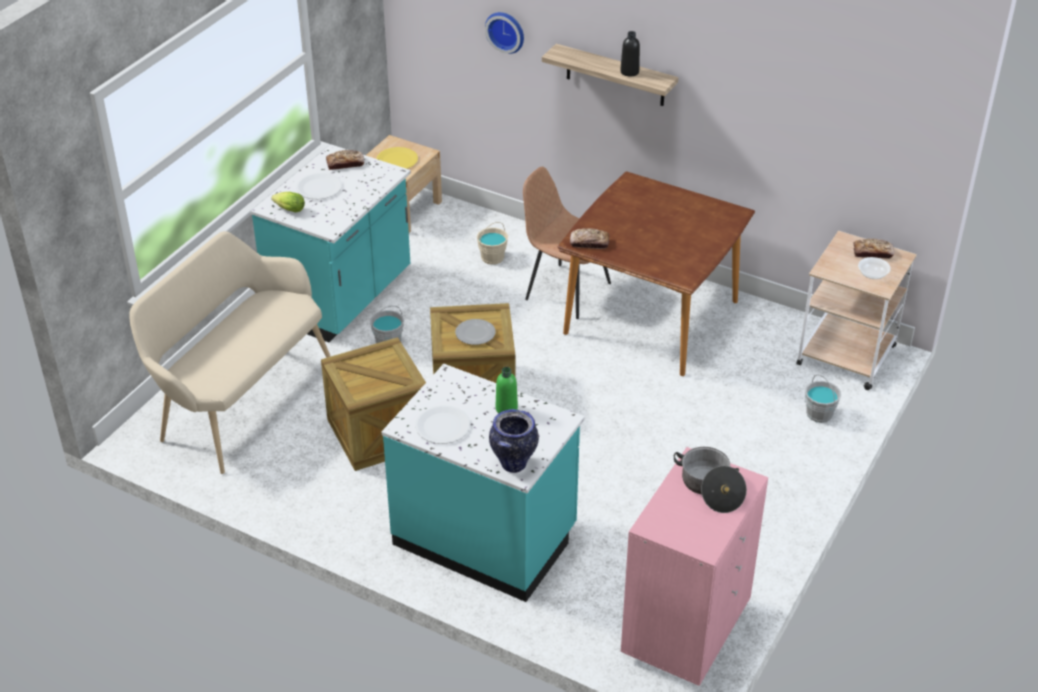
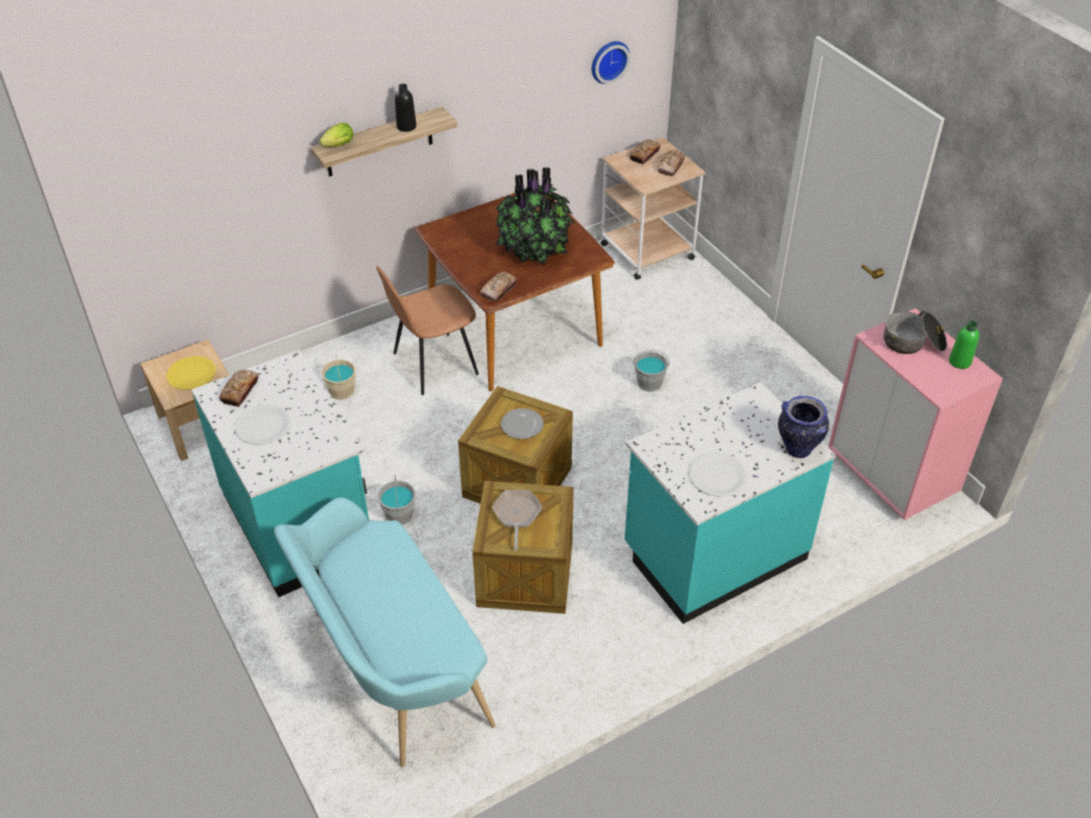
camera: 60 degrees left, 5 degrees up
(240, 400) = (391, 669): beige bench -> turquoise bench
(288, 209) = (278, 463): lettuce -> lettuce (337, 146)
(374, 368) = (516, 515): none -> frying pan
(506, 31) = (250, 166): wall clock -> wall clock (608, 60)
(506, 408) = (720, 425): green bottle -> green bottle (959, 362)
(663, 241) = (535, 248): none -> potted plant
(819, 414) = (701, 295): grey bucket -> grey bucket (649, 383)
(872, 274) = (671, 166): bowl -> bread

